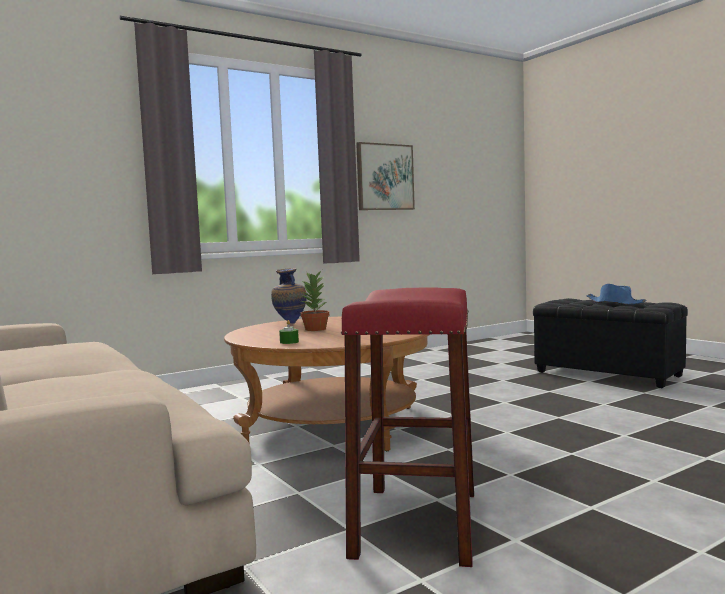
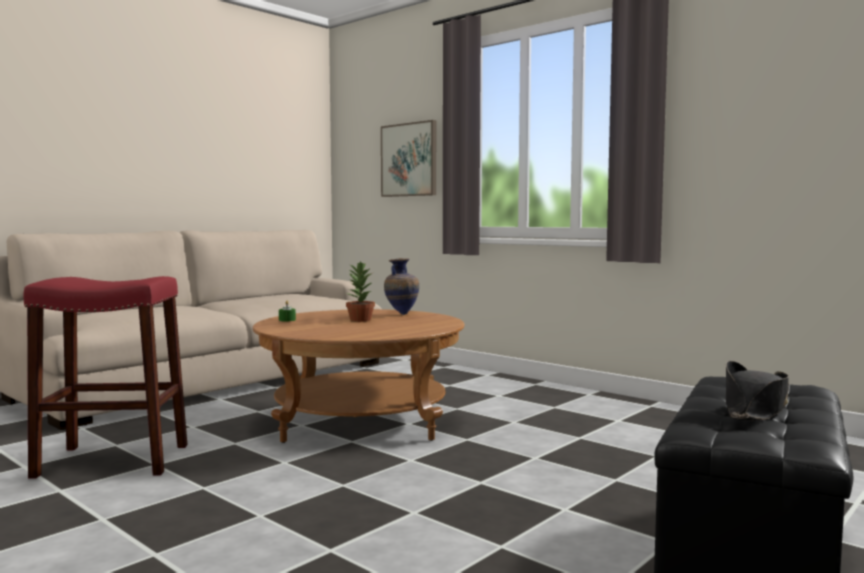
camera: 75 degrees right, 0 degrees up
(385, 177) = (739, 136): picture -> picture (409, 160)
(615, 302) = (754, 409): blue hat -> black hat

